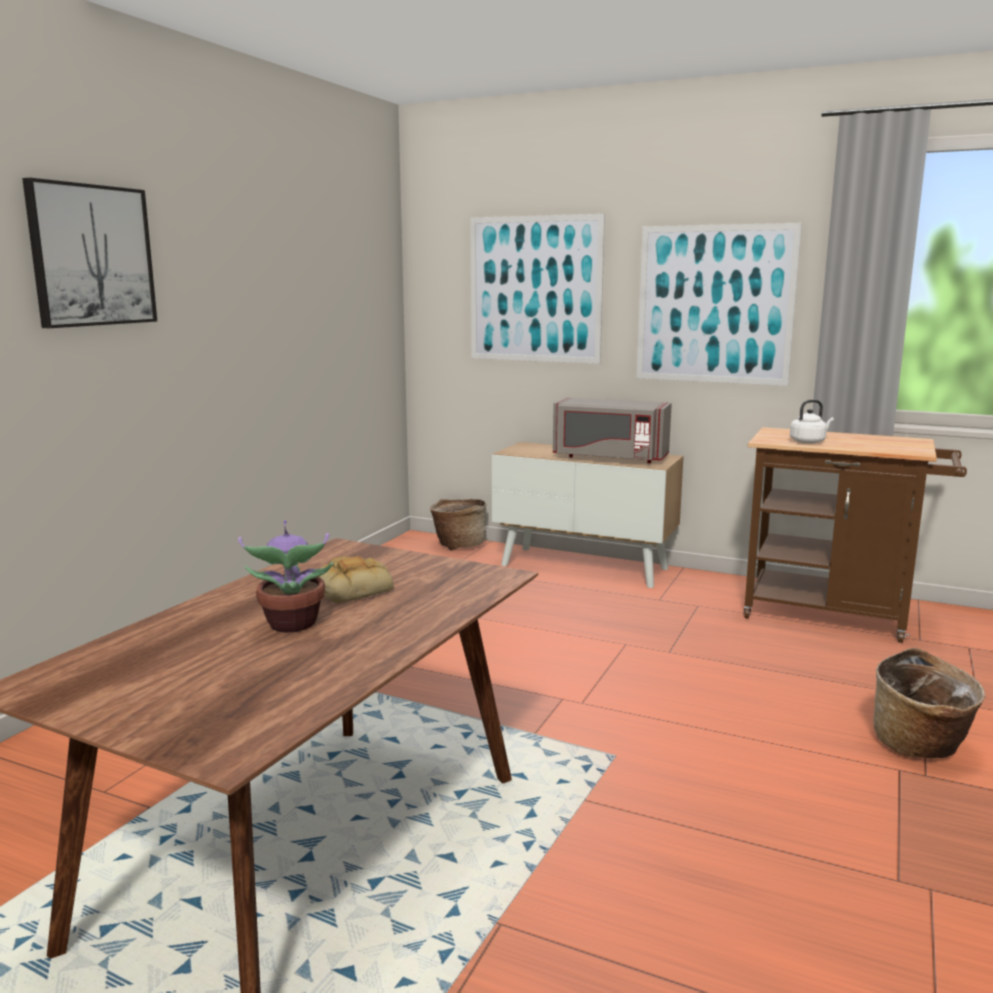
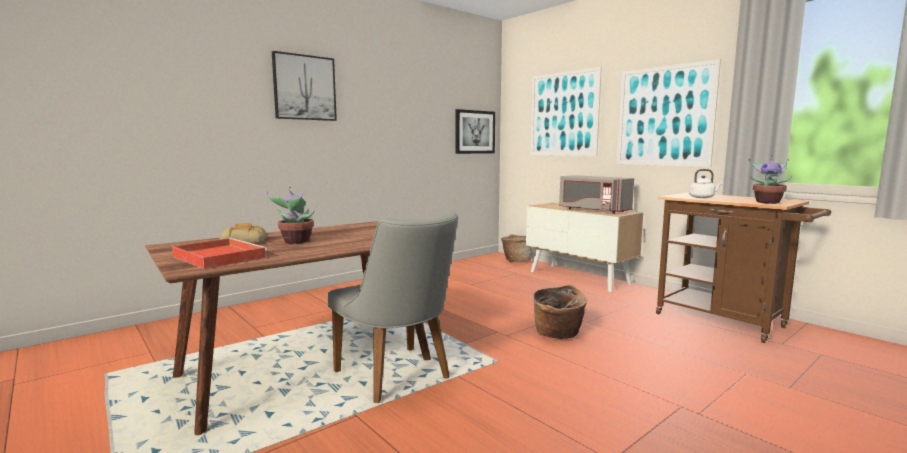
camera: 25 degrees right, 5 degrees down
(217, 700) = (218, 257): none -> red tray
(352, 589) = (345, 235): bread -> bread (245, 241)
(370, 318) = (474, 132): none -> picture
(496, 830) = (398, 378): none -> grey chair
(899, 448) = (767, 202): none -> potted plant
(920, 746) = (713, 398): basket -> basket (558, 335)

